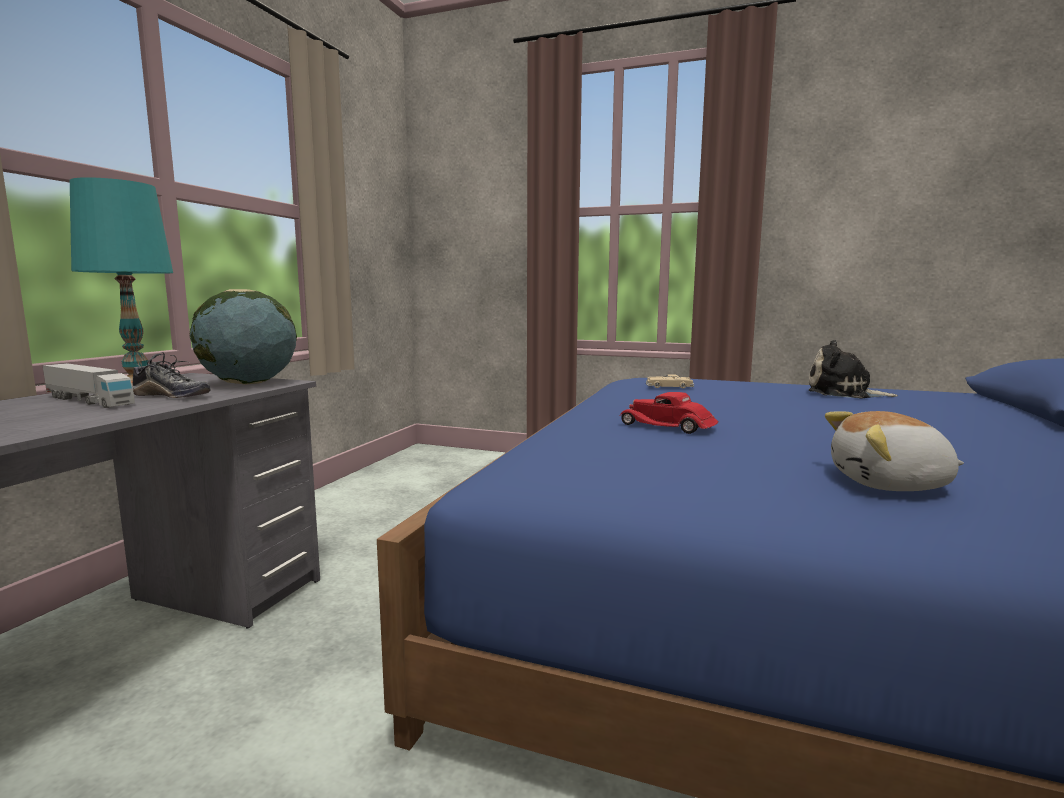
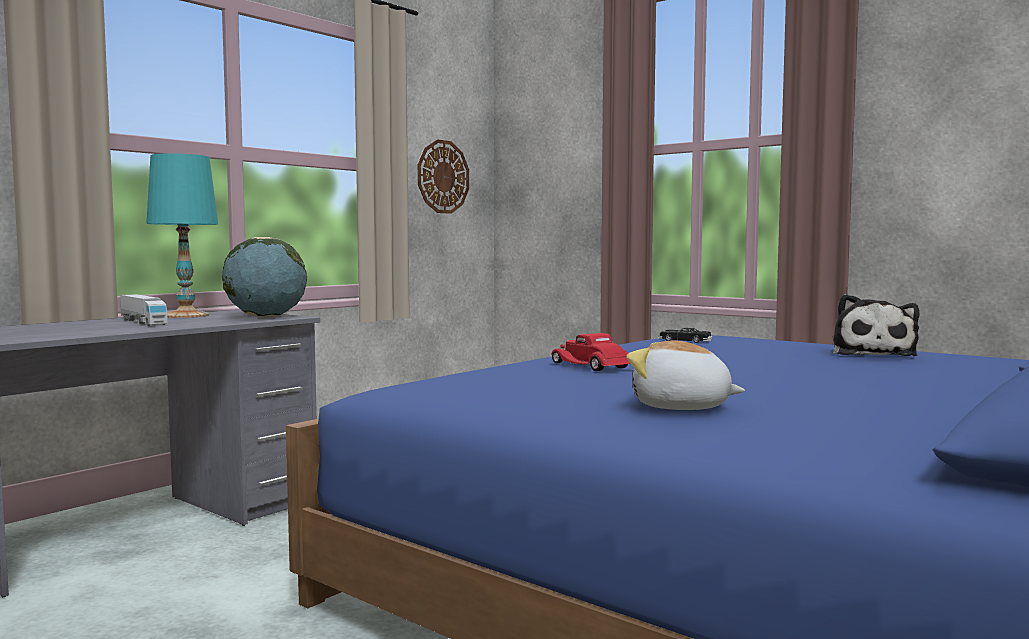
camera: 20 degrees right, 5 degrees down
(171, 396) = (199, 321): shoe -> none
(370, 230) = (443, 177): none -> wall clock
(669, 386) = (685, 341): beige toy car -> black toy car
(843, 393) = (873, 354): plush toy -> plush toy turned 120 degrees counterclockwise

